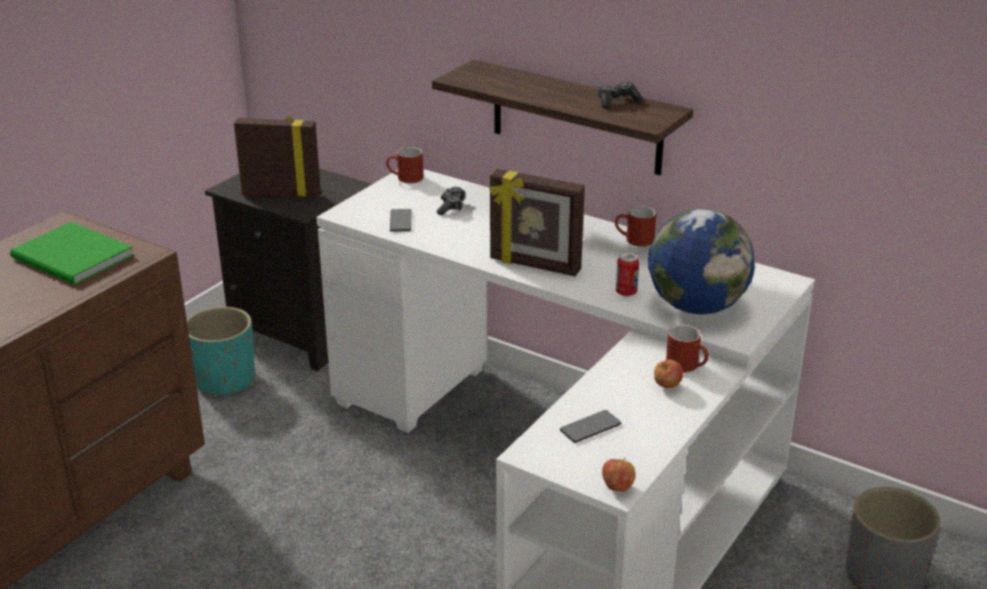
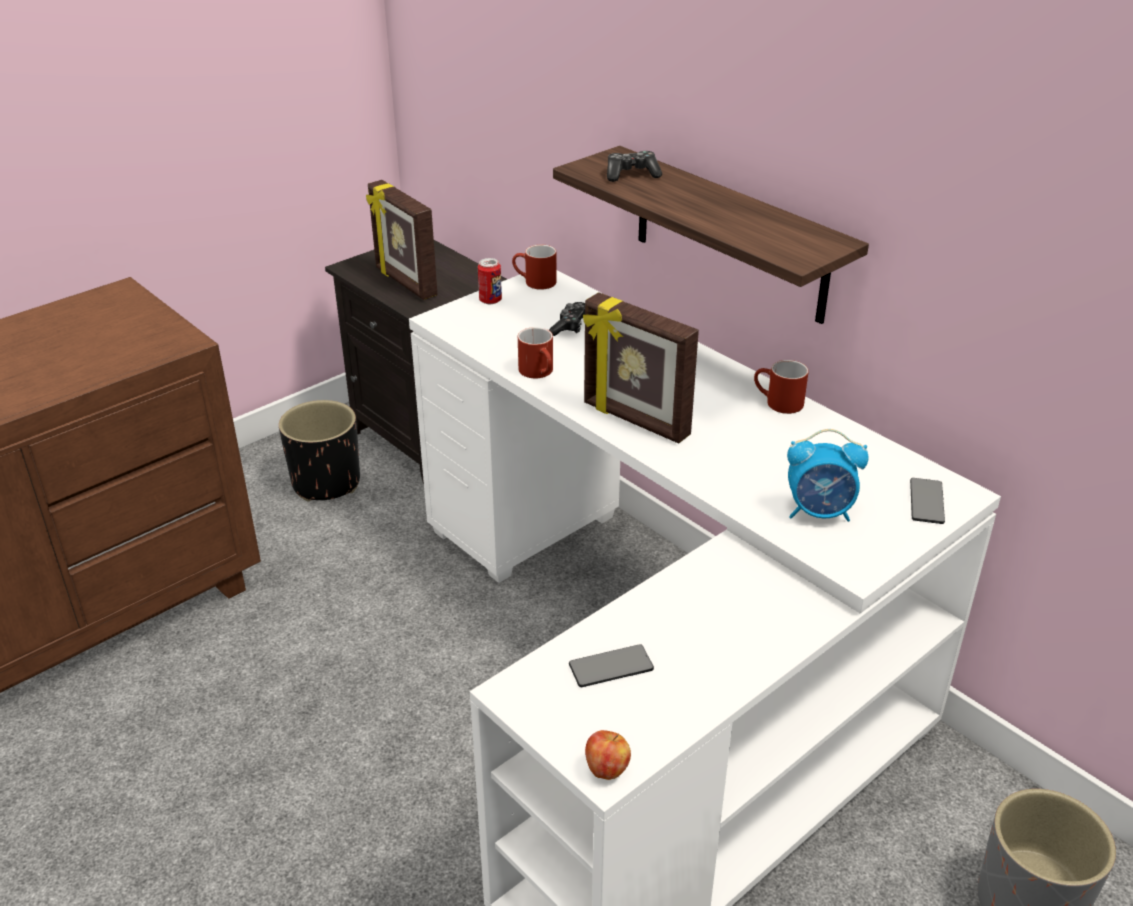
camera: 15 degrees right, 5 degrees up
(72, 259) = (103, 337): green book -> none
(225, 380) = (327, 482): turquoise planter -> black planter
(282, 195) = (404, 282): picture frame -> picture frame turned 150 degrees counterclockwise
(400, 221) = (502, 337): phone -> phone (926, 502)
(617, 102) = (771, 222): game controller -> game controller (631, 174)
(626, 292) = (735, 476): can -> can (490, 300)
(667, 386) = (740, 623): apple -> none
(688, 366) = (780, 596): red mug -> red mug (540, 372)
(696, 307) = (820, 512): globe -> alarm clock

